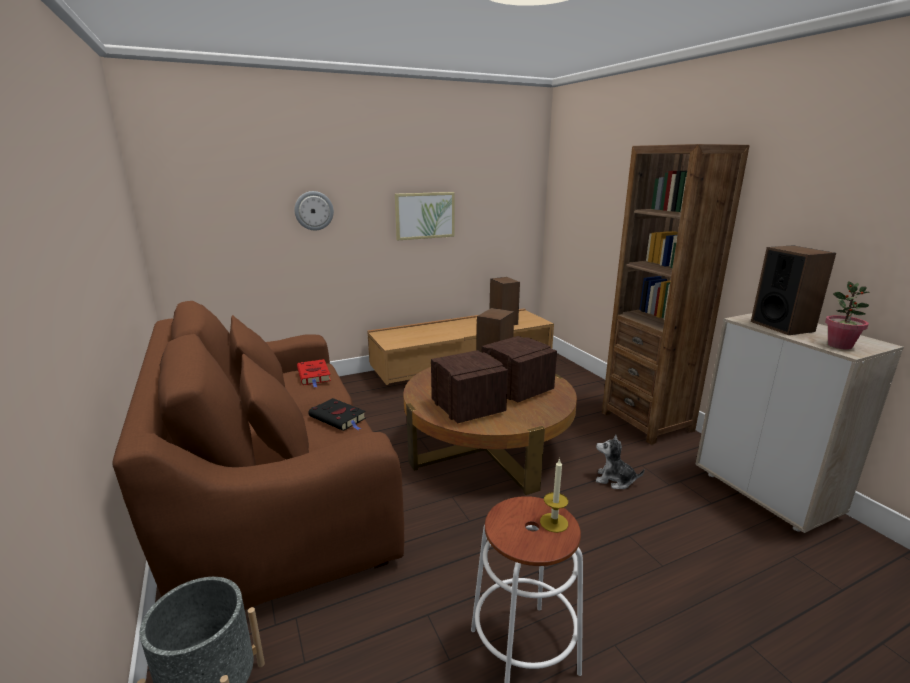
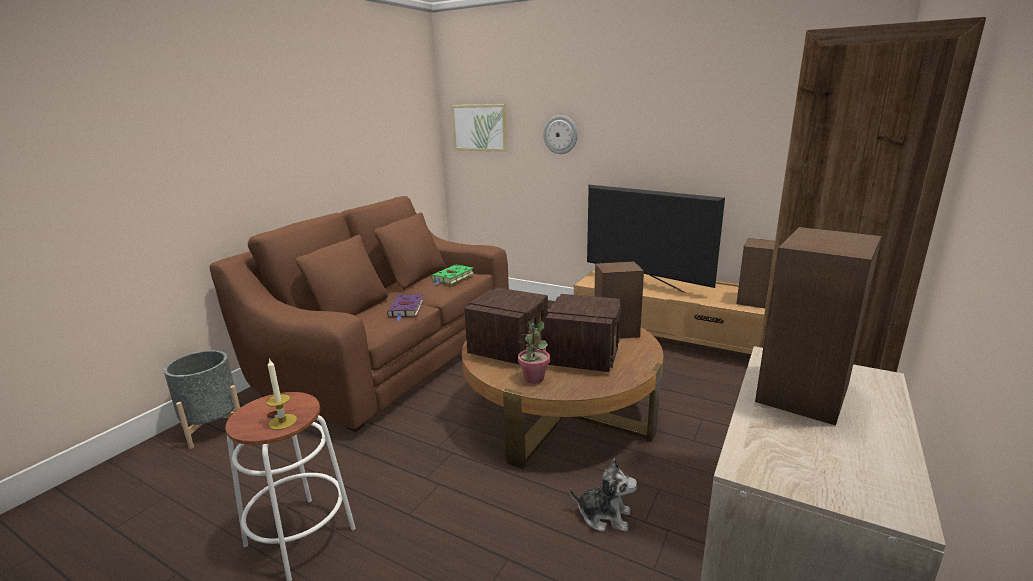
camera: 55 degrees right, 0 degrees up
(314, 375) = (452, 277): red book -> green book
(339, 418) = (406, 309): black book -> purple book
(424, 215) = (678, 147): picture -> picture (480, 127)
(428, 332) = (645, 284): none -> television
(614, 480) = (604, 516): plush toy -> plush toy turned 120 degrees clockwise
(839, 346) = (778, 454): potted plant -> potted plant (534, 378)

